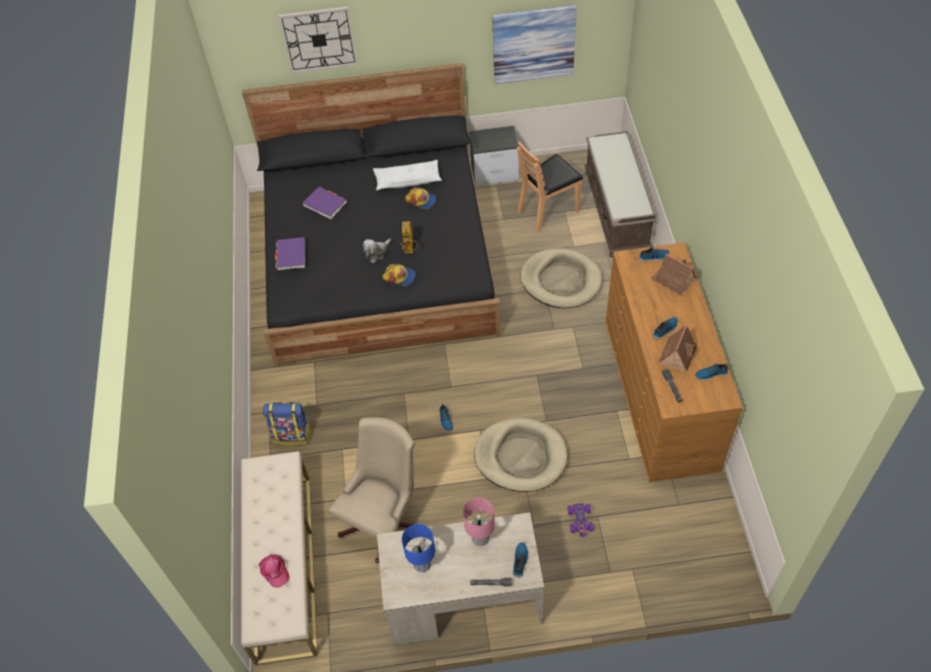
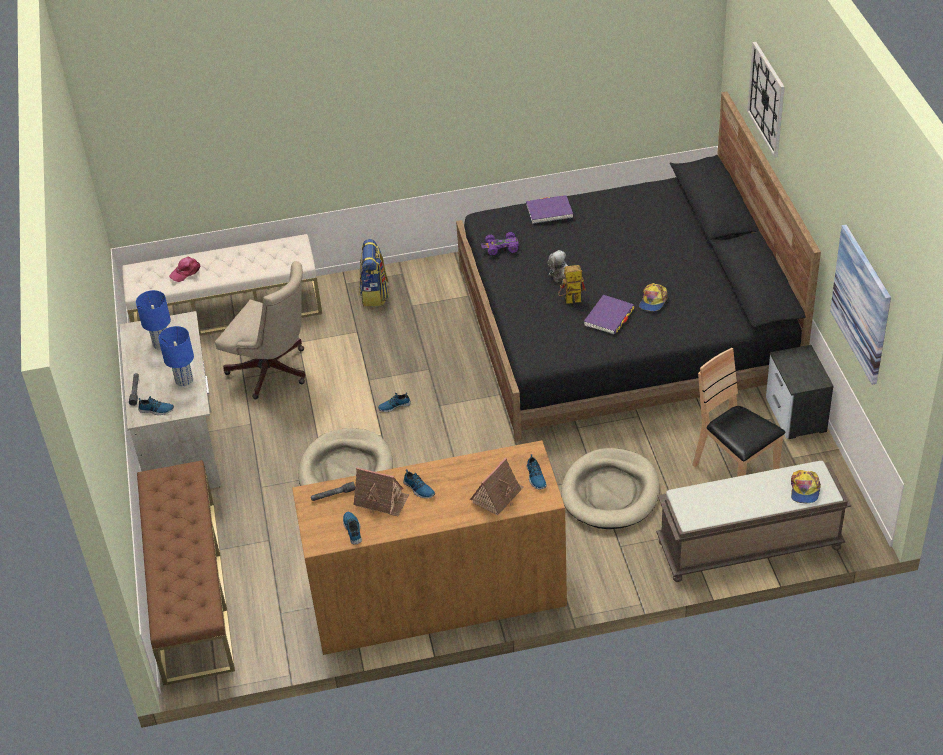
camera: 85 degrees right, 10 degrees down
(325, 204) = (632, 225): purple book -> purple book (609, 317)
(399, 277) = (528, 297): cap -> cap (804, 489)
(408, 180) = (686, 286): white pillow -> none
(481, 538) = (183, 380): pink table lamp -> blue table lamp
(580, 521) = (263, 525): purple toy car -> purple toy car (501, 247)
(653, 579) = (189, 590): none -> brown bench

